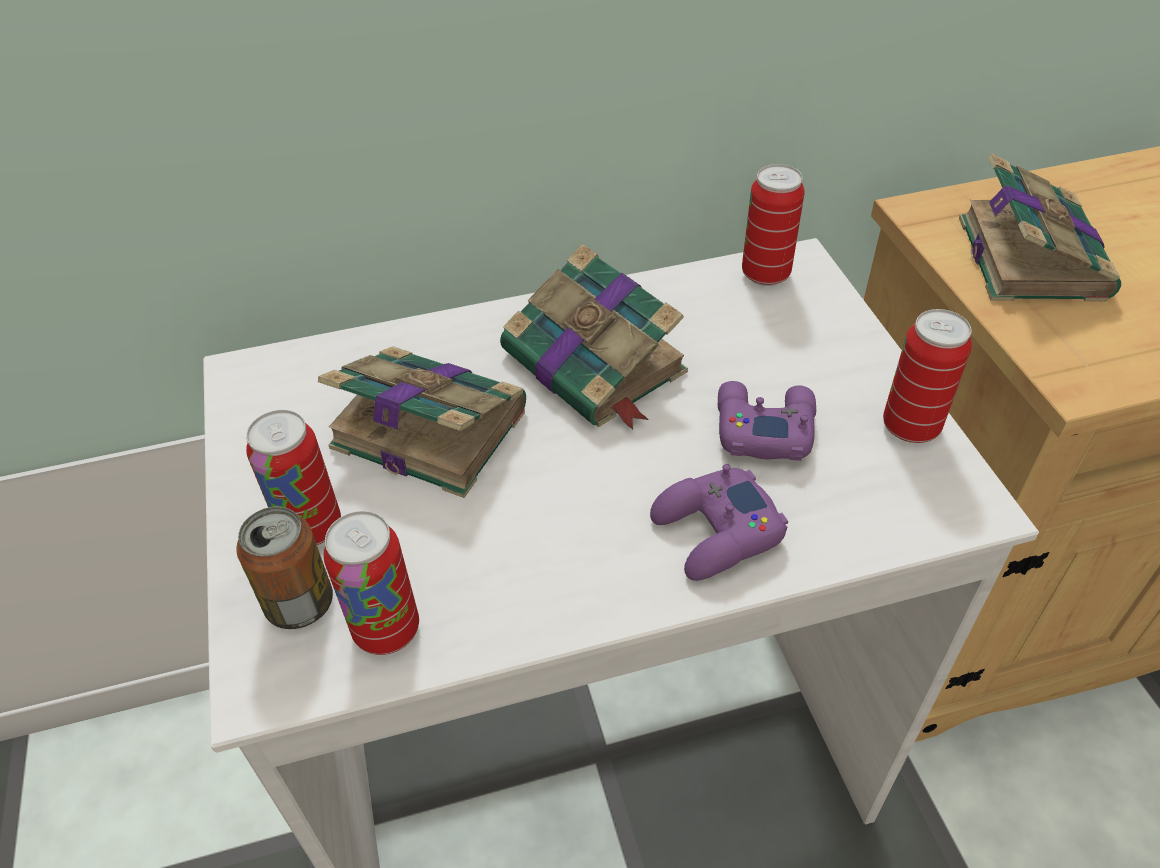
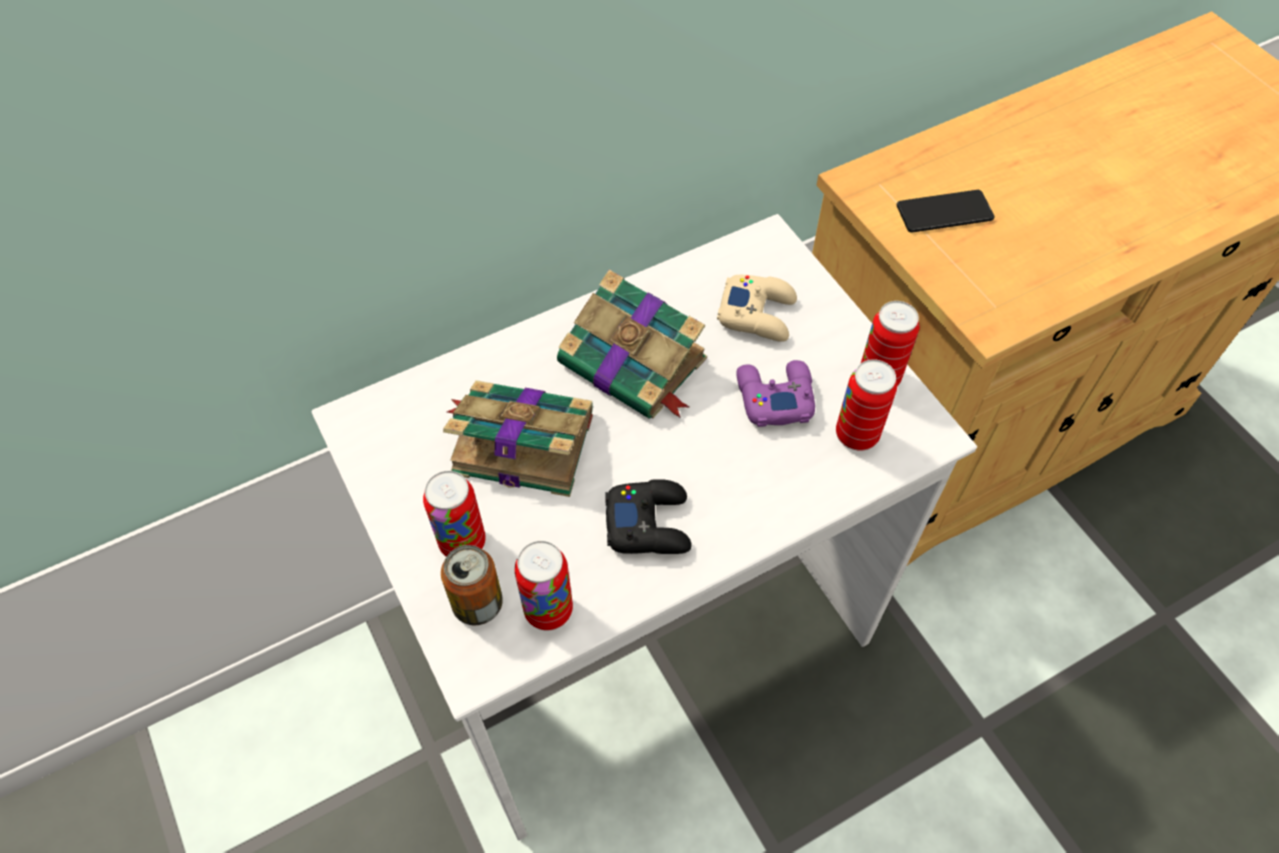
camera: 15 degrees left, 10 degrees up
(555, 547) = (649, 523): none -> black game controller
(716, 532) = (760, 489): purple game controller -> none
(765, 274) = (745, 256): can -> can (856, 435)
(765, 334) = (757, 313): none -> beige game controller
(1030, 255) = (944, 212): book -> phone

